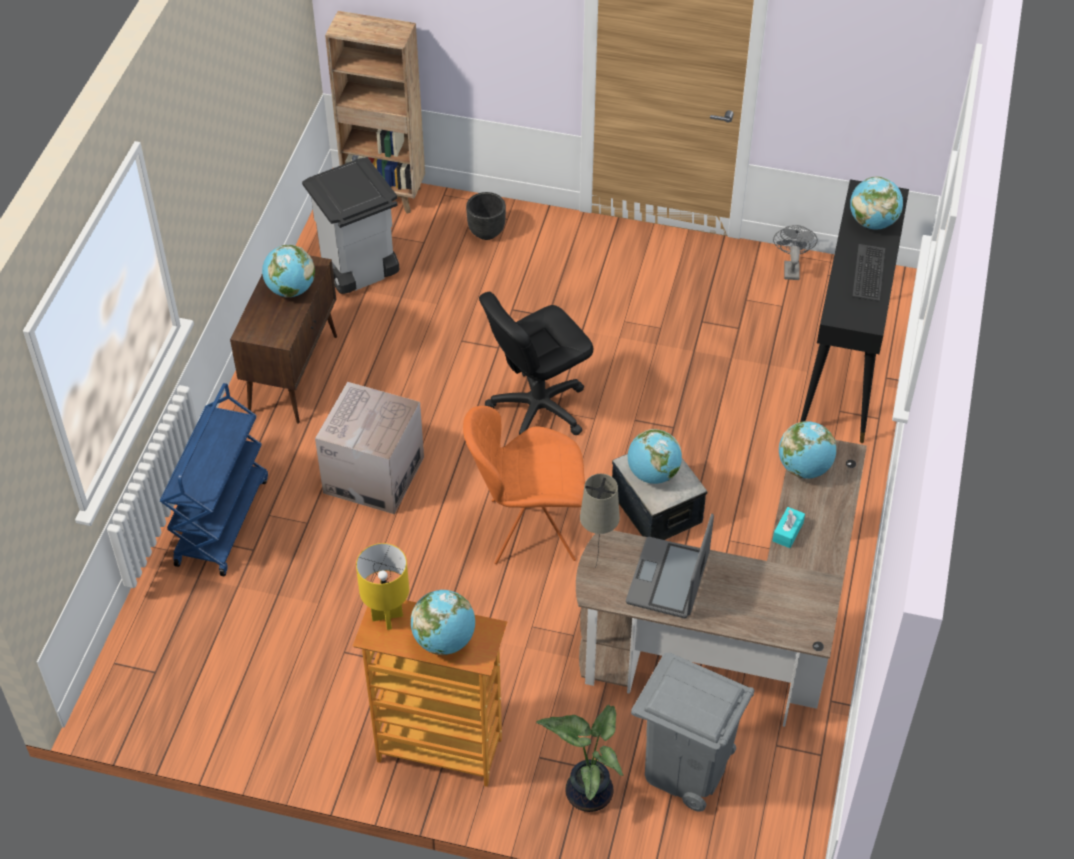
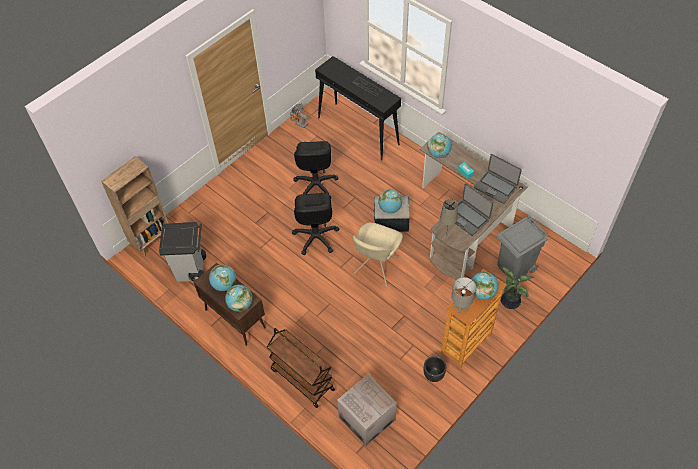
camera: 60 degrees left, 5 degrees up
(221, 520) = (302, 379): blue cart -> brown cart
(373, 475) = (313, 310): cardboard box -> cardboard box (367, 418)
(387, 617) = (460, 308): yellow table lamp -> grey table lamp
(486, 232) = (204, 212): black planter -> black planter (433, 375)
(528, 530) = (376, 267): orange chair -> beige chair
(660, 356) = (315, 185): none -> black office chair
(785, 599) = (495, 187): none -> laptop
(872, 222) = (342, 73): globe -> globe (240, 304)

